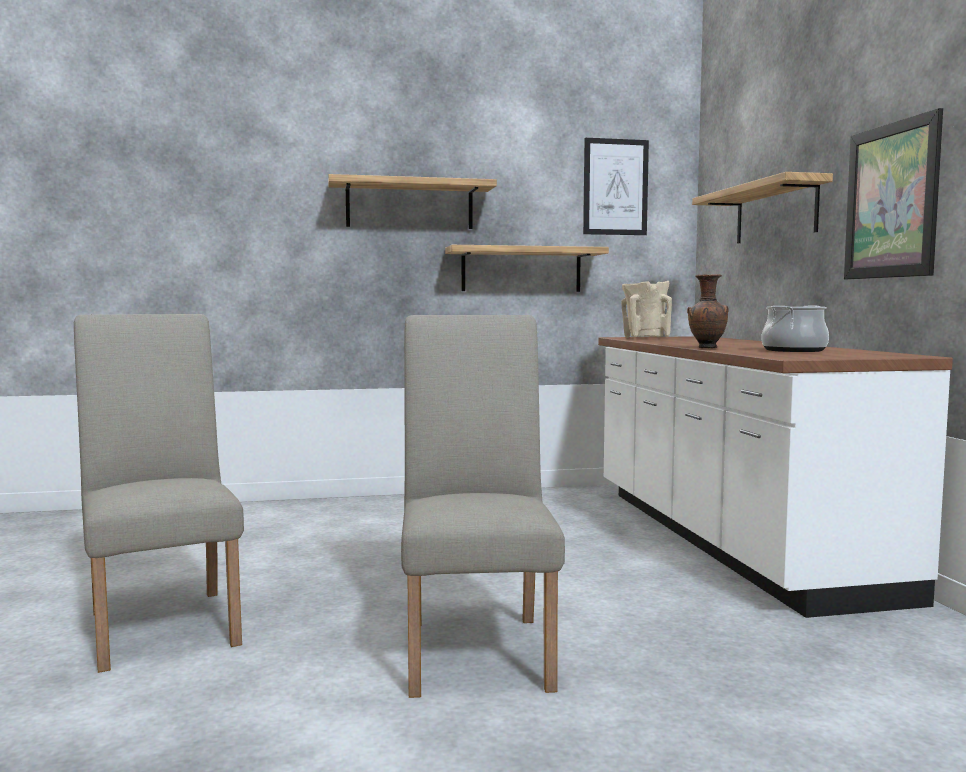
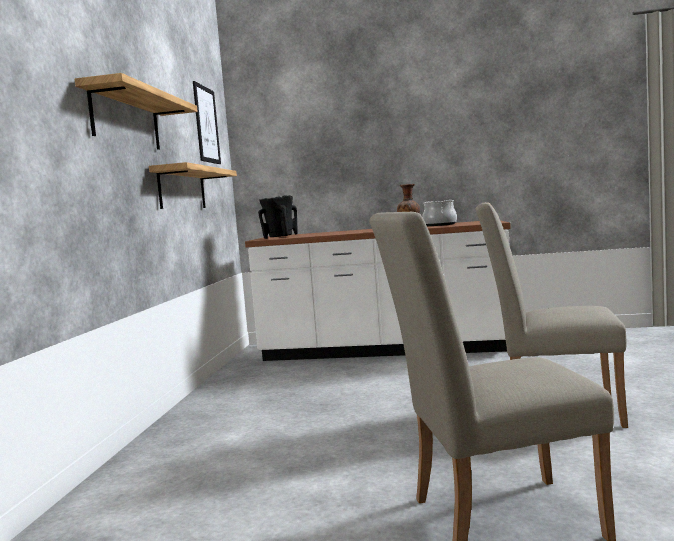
camera: 70 degrees left, 0 degrees up
(645, 338) = (279, 237): beige vase -> black vase
(775, 213) = (335, 152): shelf -> none
(891, 201) = (439, 148): picture -> none

